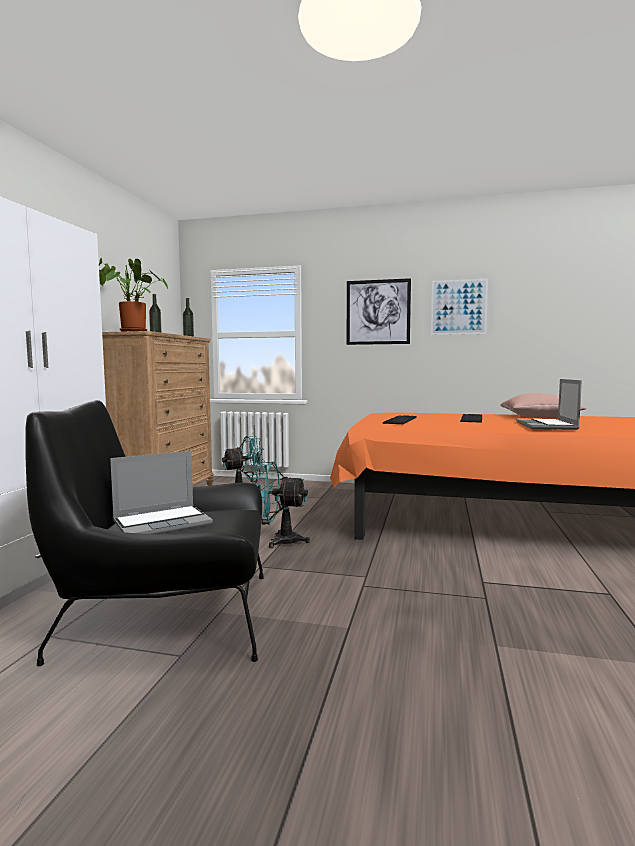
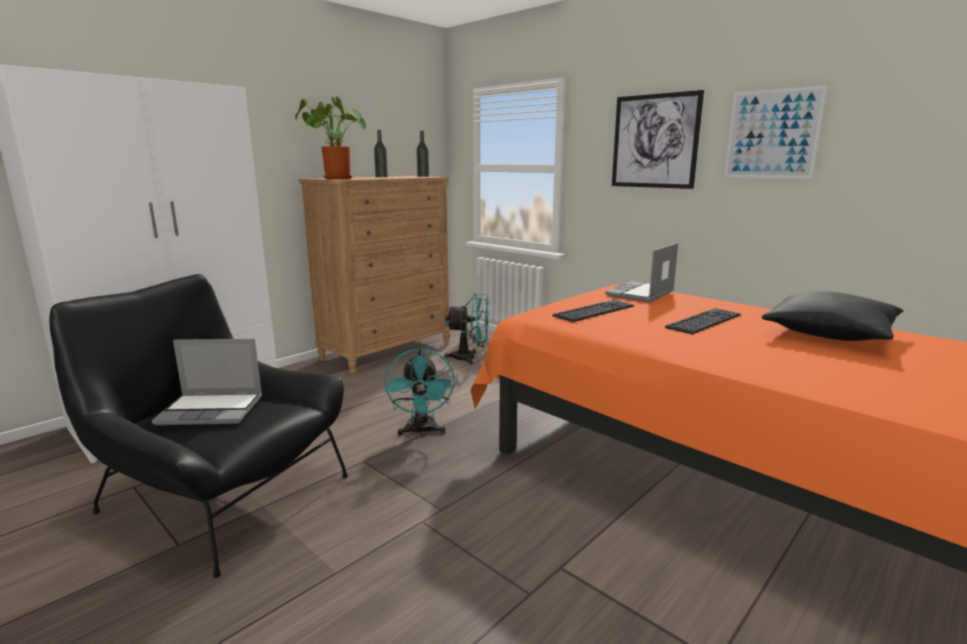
camera: 30 degrees right, 10 degrees up
(278, 540) = (421, 431): turquoise fan -> turquoise fan turned 135 degrees counterclockwise
(539, 417) = (829, 334): pink pillow -> black pillow
(547, 426) = (773, 363): laptop -> laptop (641, 294)

